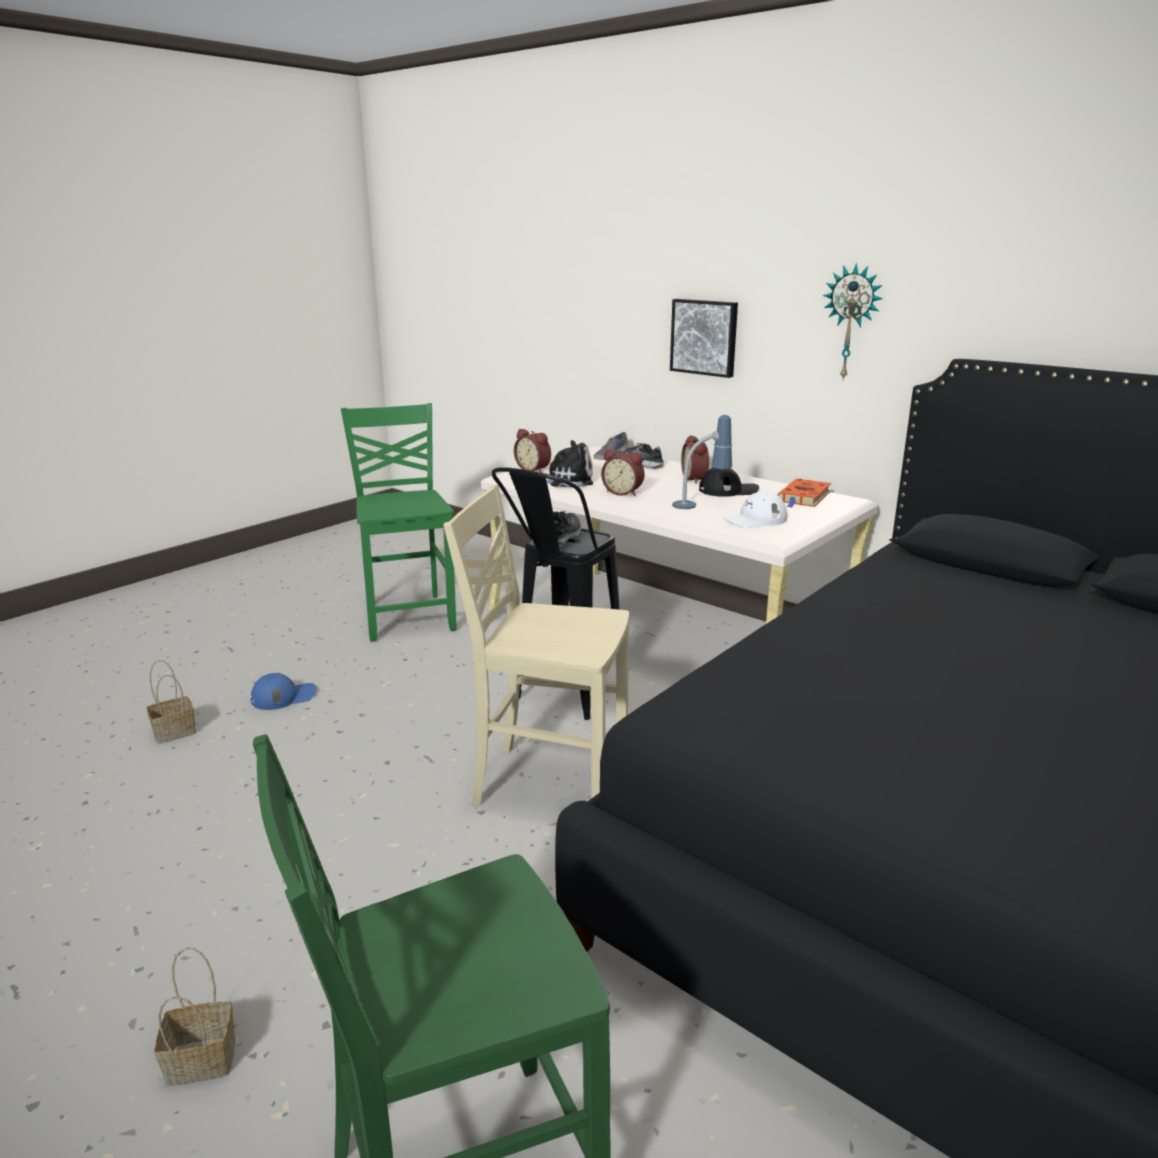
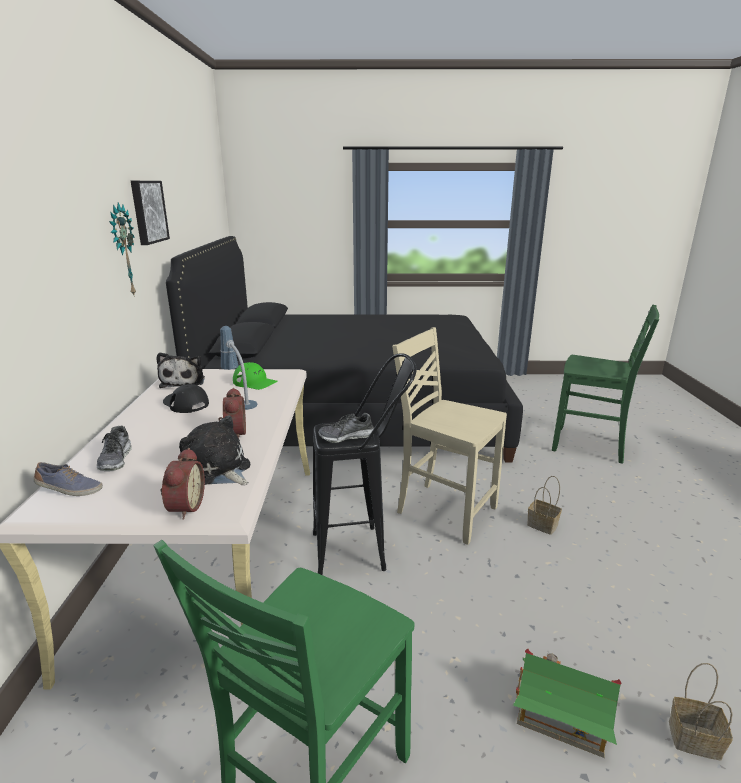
camera: 130 degrees left, 0 degrees up
(198, 1062) = (667, 499): basket -> basket (543, 525)
(284, 696) = (561, 716): blue cap -> toy house
(548, 784) = (444, 510): beige chair -> beige chair turned 150 degrees clockwise
(696, 479) = (157, 421): alarm clock -> none
(705, 337) = (46, 303): picture -> picture (148, 211)
(755, 519) = (255, 382): white cap -> green cap
(803, 497) = (184, 382): orange book -> plush toy

